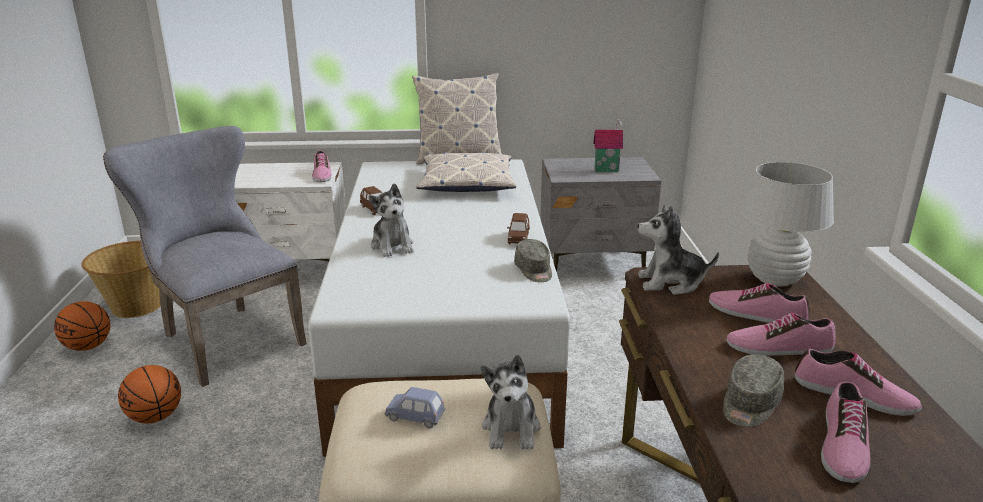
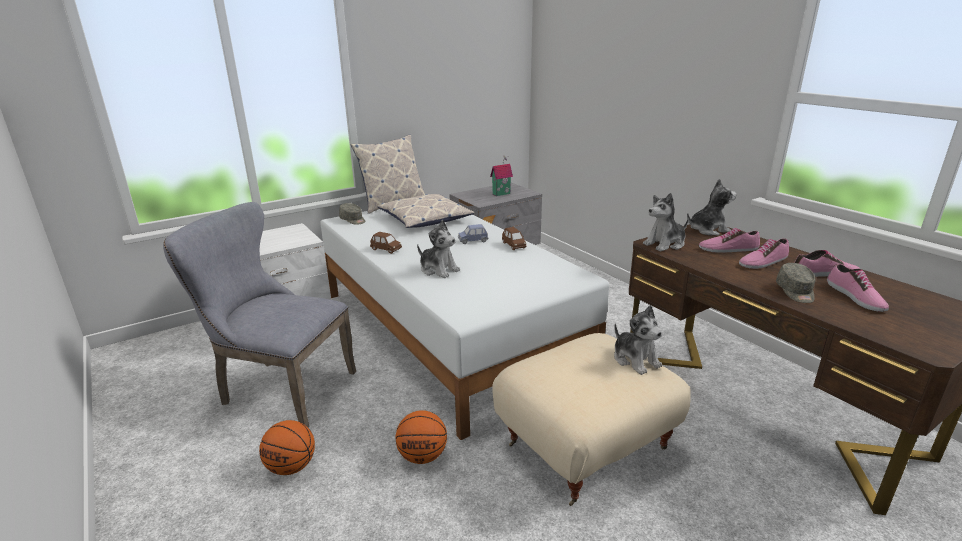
camera: 30 degrees left, 0 degrees up
(88, 347) = (150, 439): basketball -> basketball (422, 456)
(137, 306) = (160, 391): basket -> none
(321, 174) = (301, 235): shoe -> none
(415, 417) = (577, 373): blue toy car -> blue toy car (473, 241)
(534, 271) = (553, 262): grey cap -> grey cap (353, 220)
(774, 279) = (707, 230): white table lamp -> plush toy

